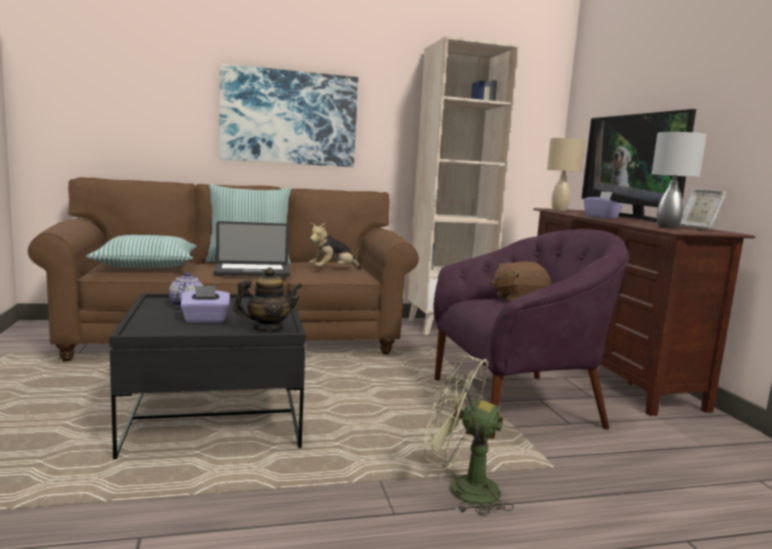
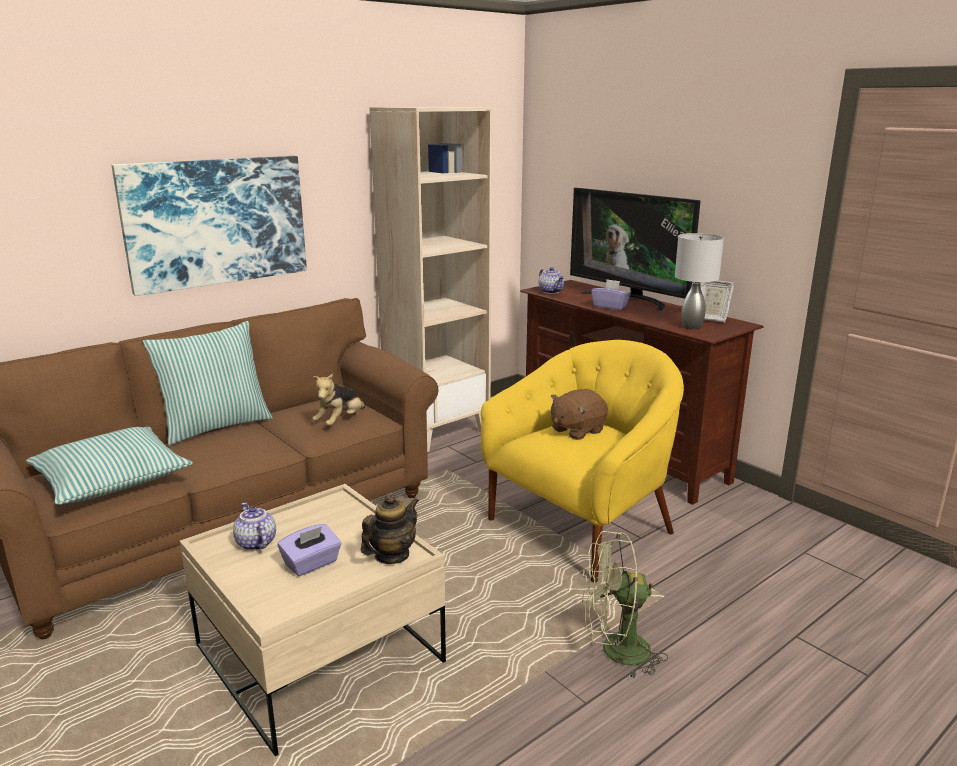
camera: 25 degrees left, 10 degrees up
(214, 416) = (319, 654): black coffee table -> beige coffee table
(252, 272) = (251, 450): laptop -> none
(517, 403) = (582, 527): purple armchair -> yellow armchair
(559, 210) = (551, 291): beige table lamp -> teapot

